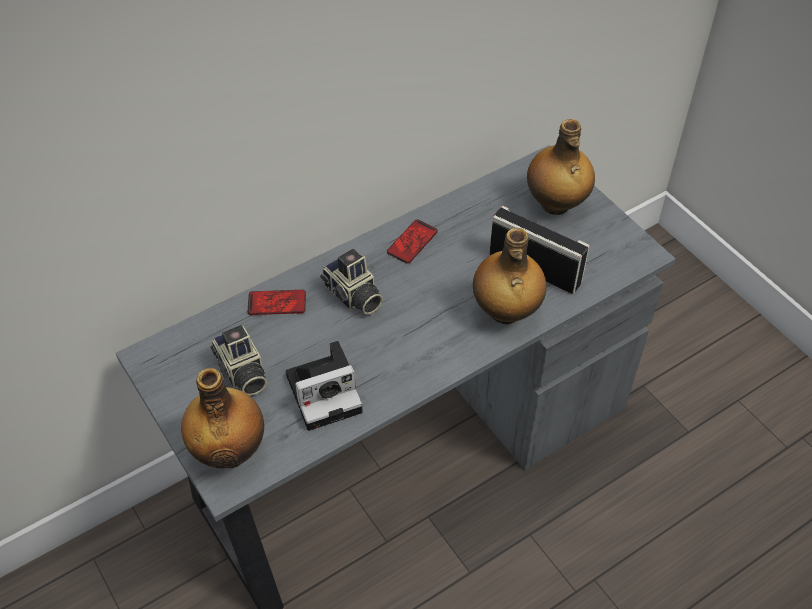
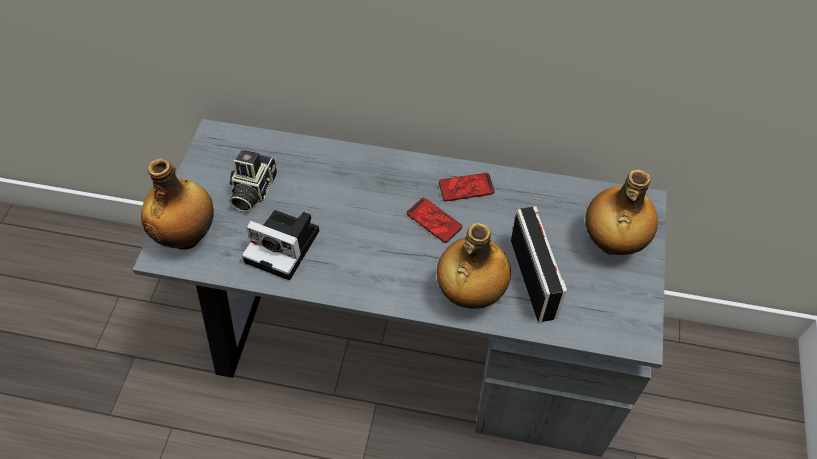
camera: 45 degrees right, 5 degrees up
(277, 303) = (327, 161): phone -> phone (434, 221)
(353, 296) = (379, 195): camera -> none

